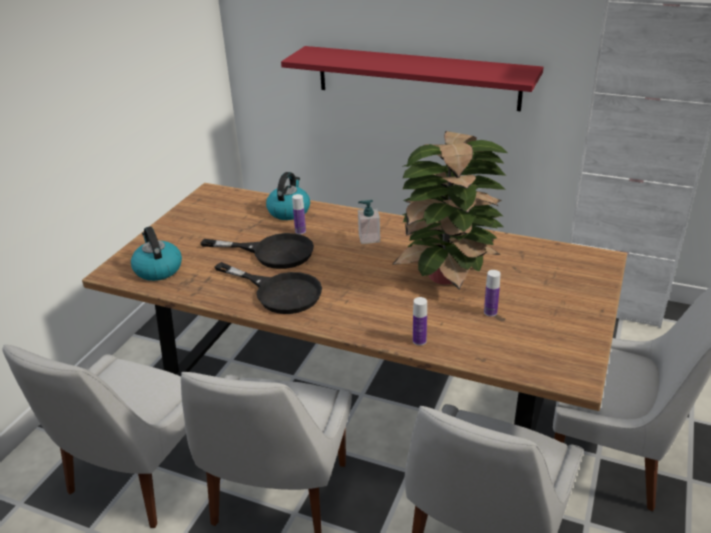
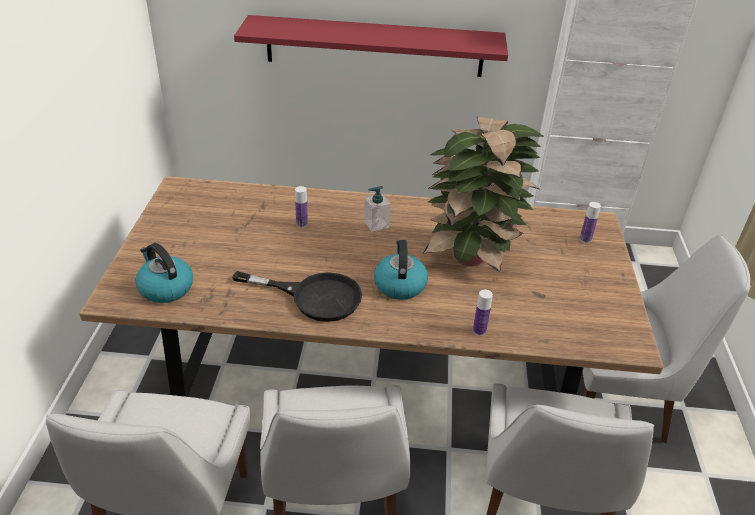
camera: 20 degrees left, 5 degrees up
(272, 252) = (284, 252): black frying pan -> none
(289, 211) = (278, 201): kettle -> kettle (399, 284)
(490, 312) = (529, 290): bottle -> bottle (585, 239)

